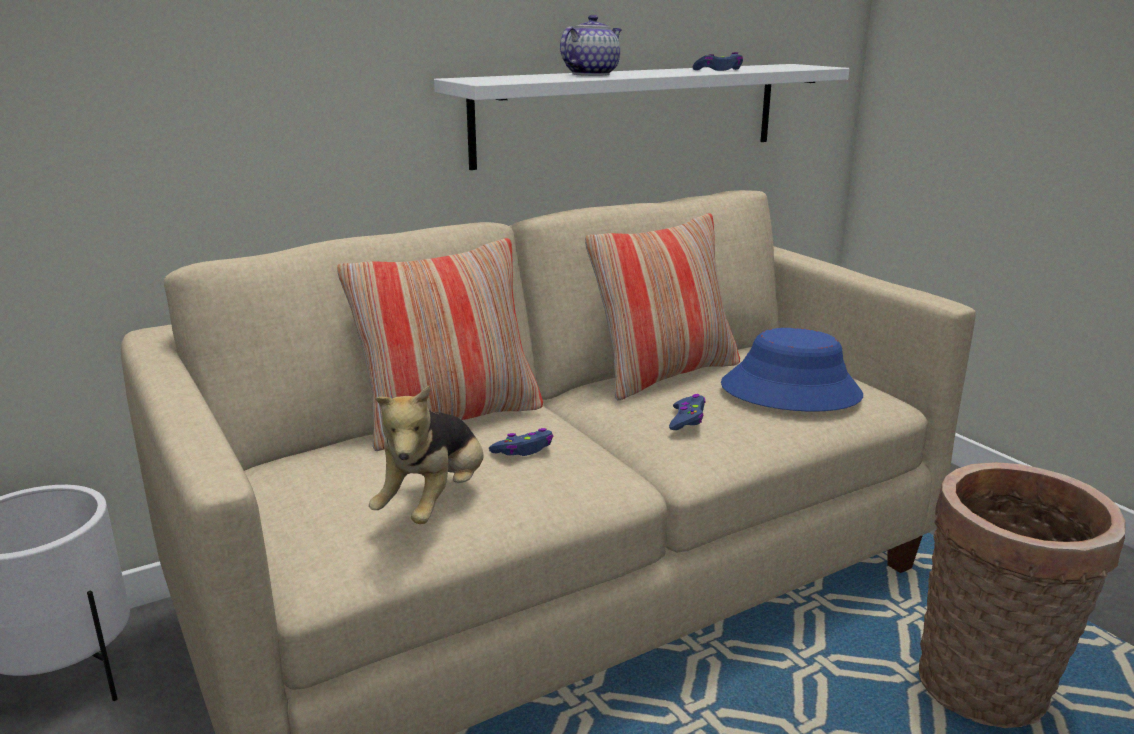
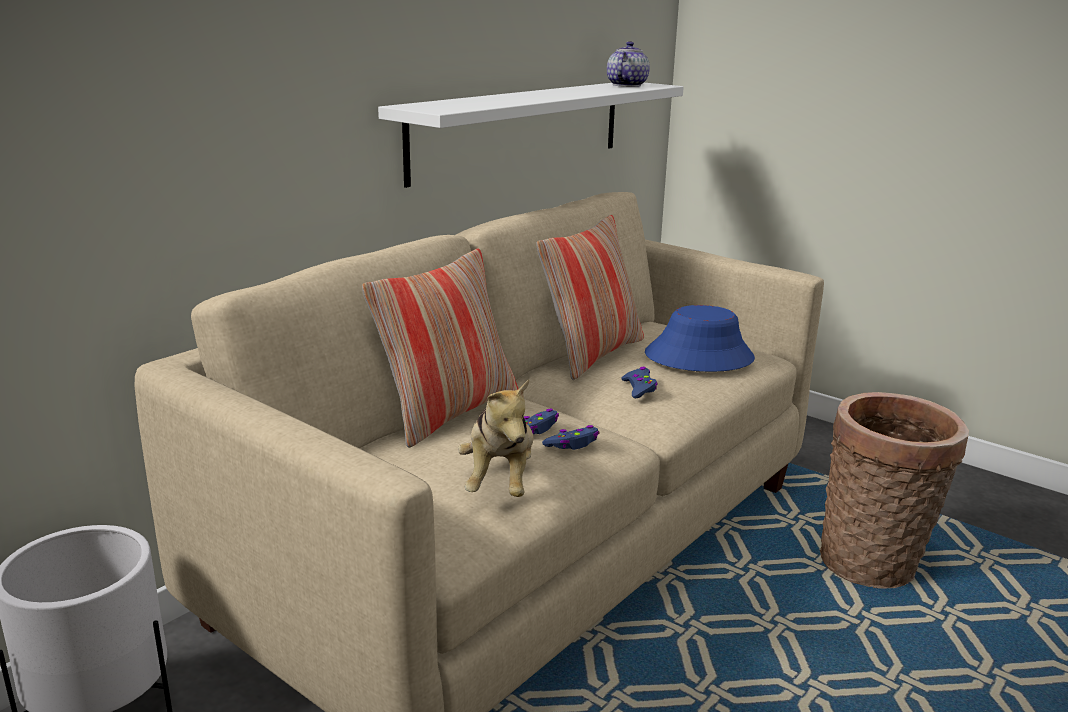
camera: 20 degrees left, 0 degrees up
(590, 74) = (504, 99): teapot -> teapot (626, 85)
(719, 70) = (594, 91): blue game controller -> blue game controller (573, 444)

